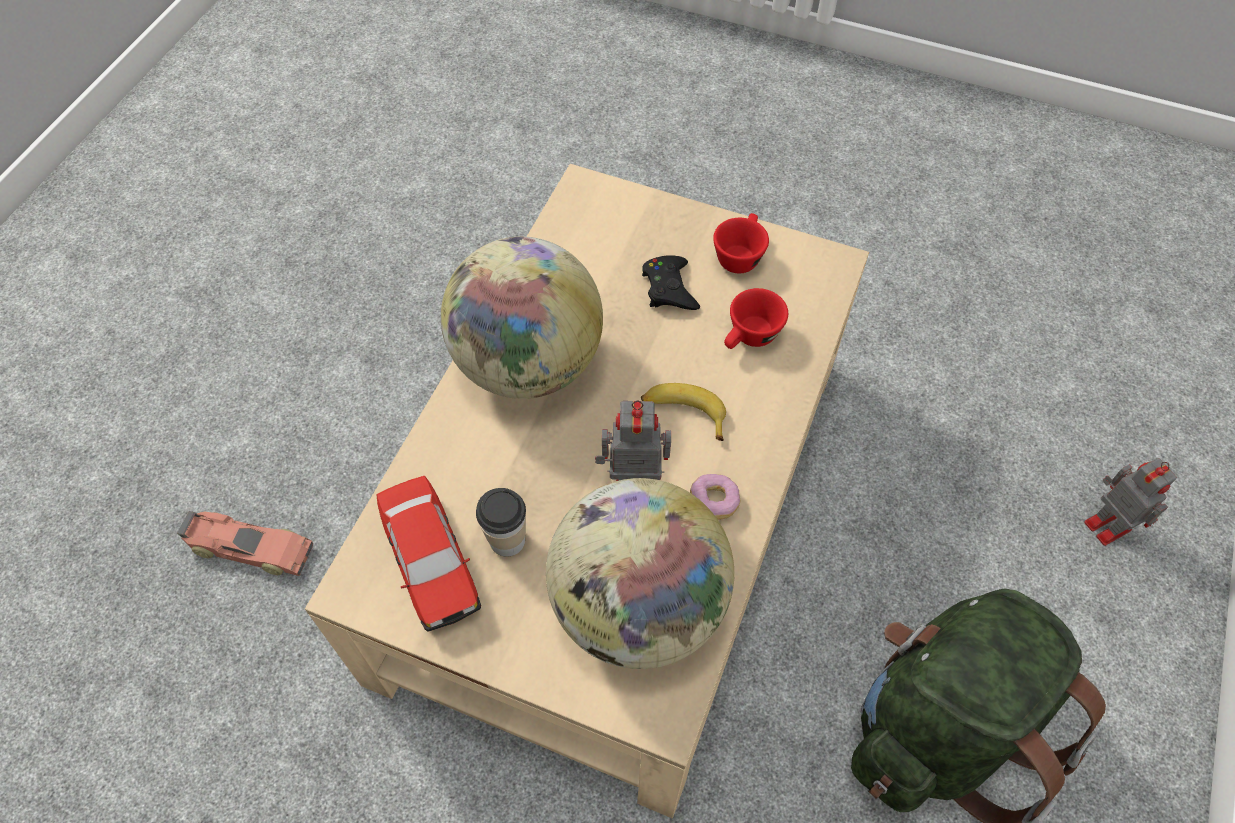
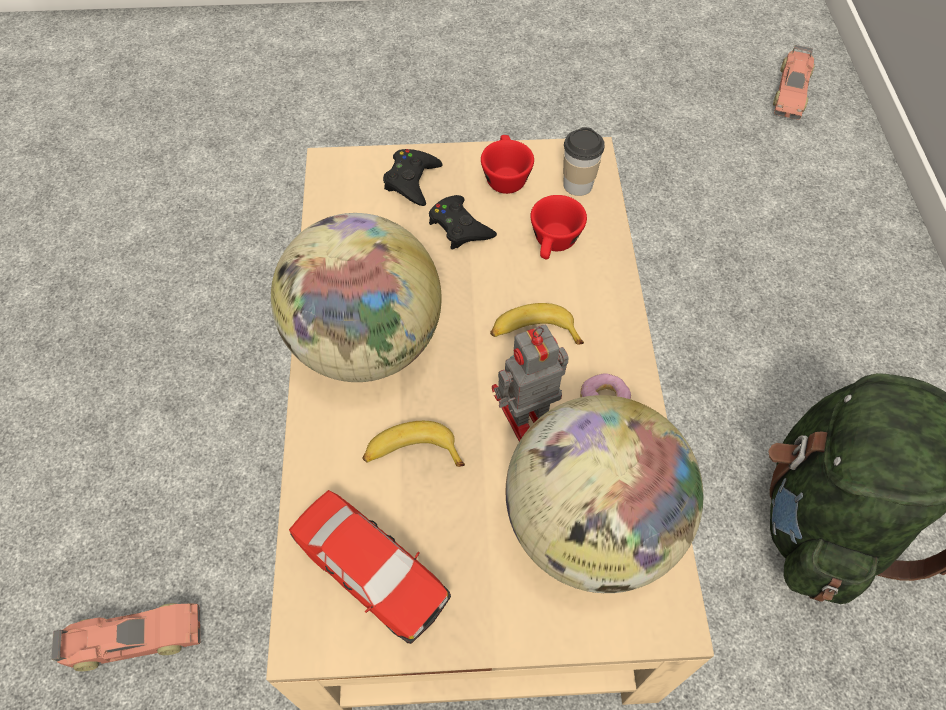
camera: 25 degrees left, 0 degrees up
(507, 540) = (436, 518): cup -> cup (577, 185)
(515, 476) = (411, 453): none -> banana
(648, 228) = (412, 181): none -> black game controller
(1105, 524) = (855, 300): toy robot -> none
(1163, 270) = (791, 91): none -> toy car

